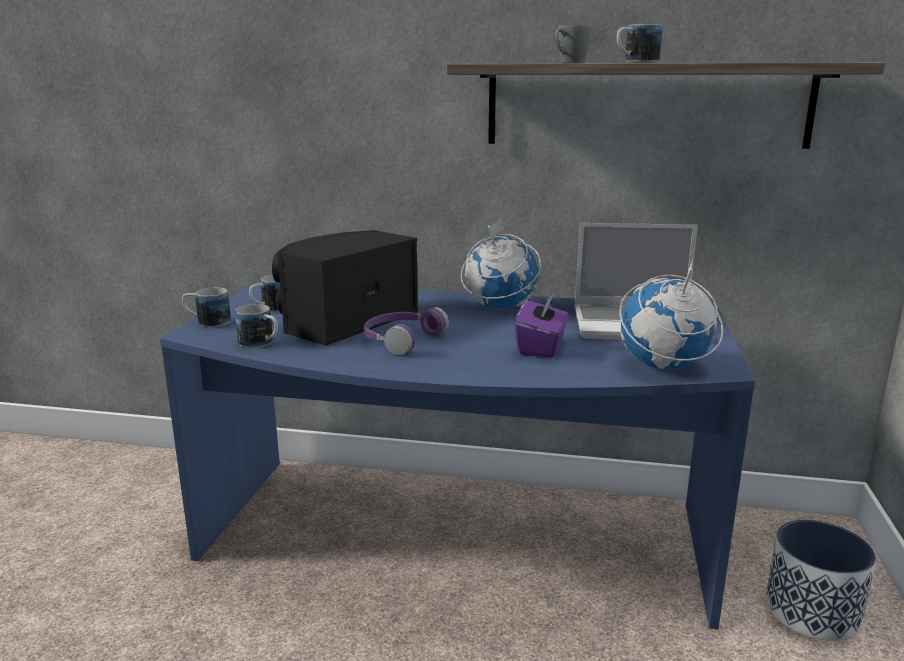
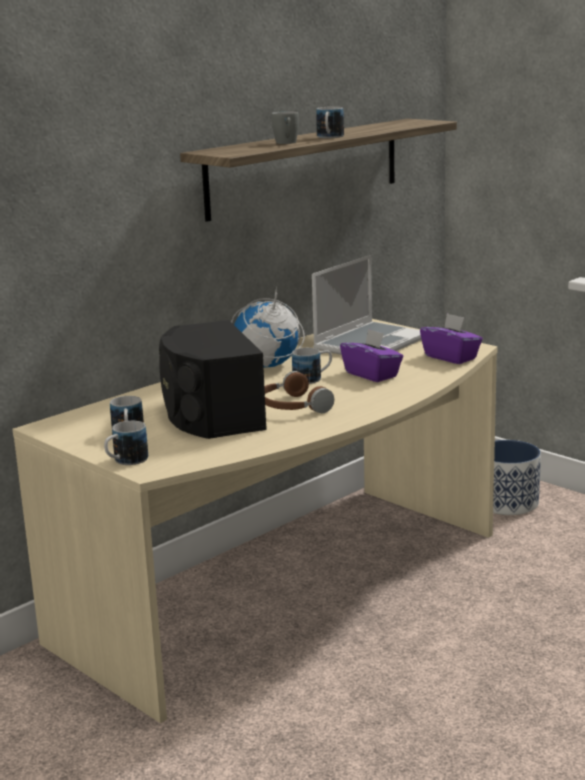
camera: 55 degrees left, 0 degrees up
(261, 344) = (225, 449): mug -> mug (313, 378)
(400, 340) = (291, 407): purple headphones -> brown headphones
(453, 540) = (293, 590): blue desk -> beige desk
(663, 367) = (451, 357): globe -> purple tissue box

